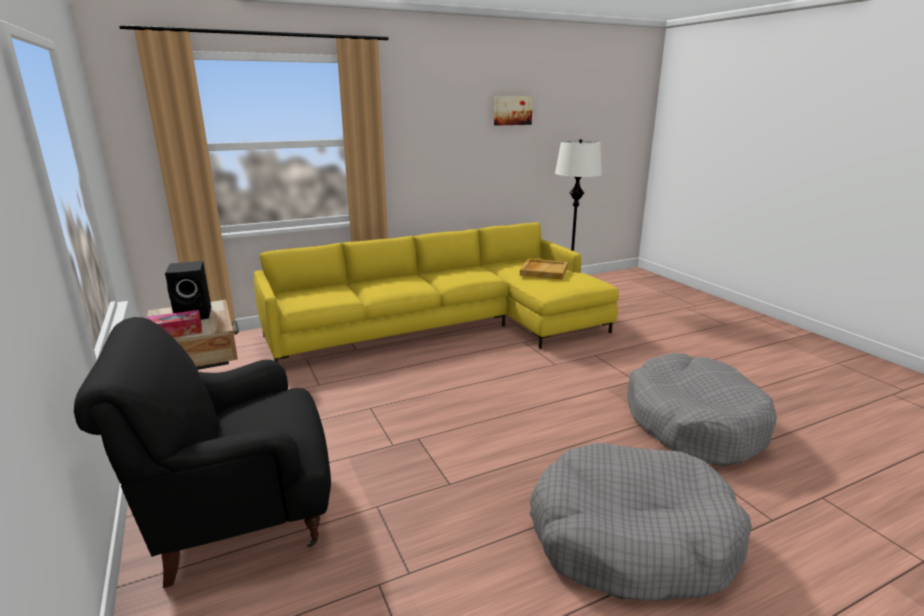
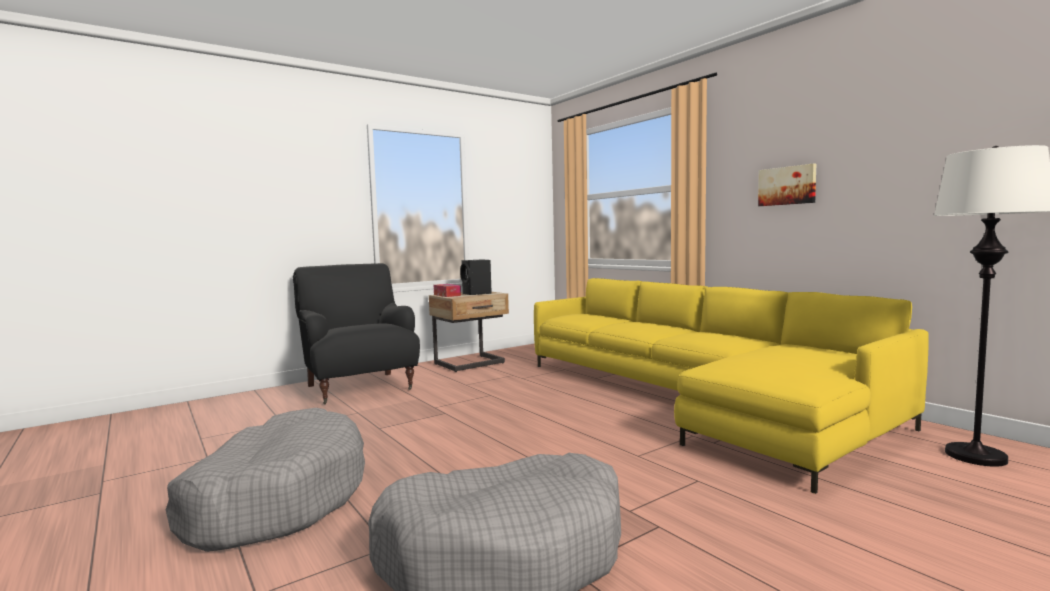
camera: 80 degrees right, 15 degrees down
(512, 110) = (909, 121): picture -> picture (787, 186)
(543, 271) = (790, 357): beige tray -> none

